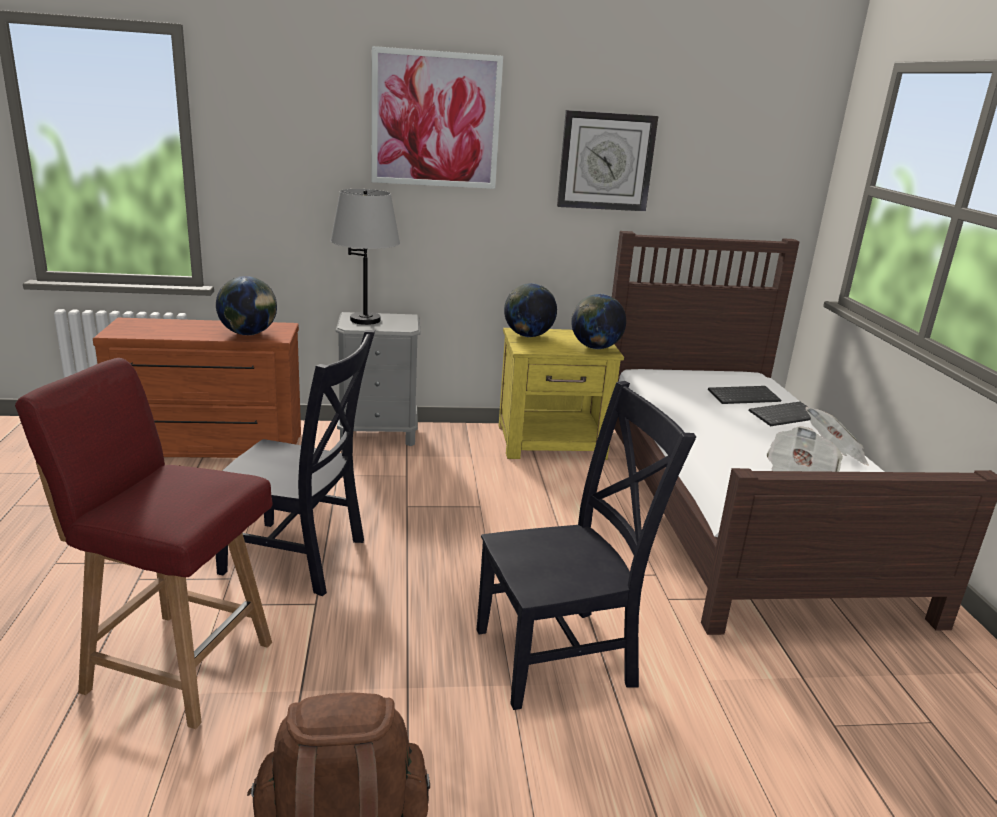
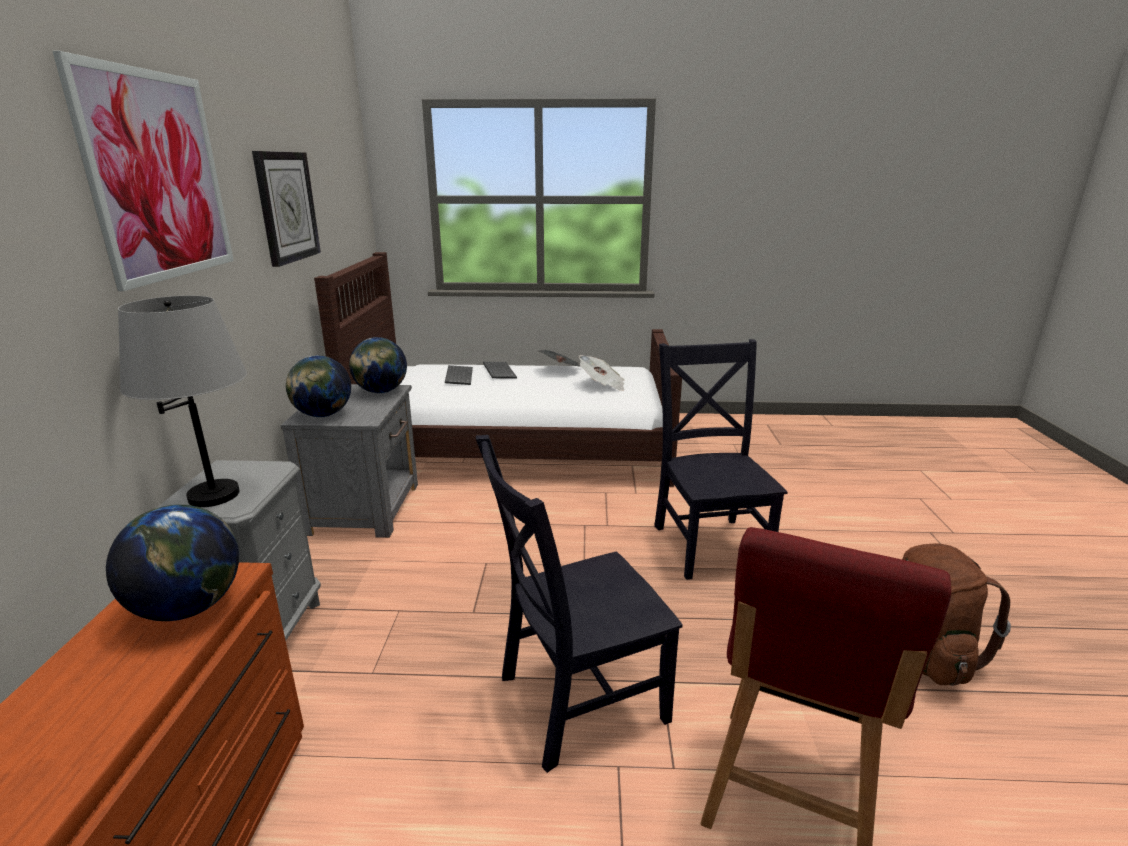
camera: 80 degrees left, 0 degrees up
(299, 558) = (575, 700): black chair -> black chair turned 135 degrees counterclockwise
(552, 442) = (366, 507): yellow nightstand -> grey nightstand

